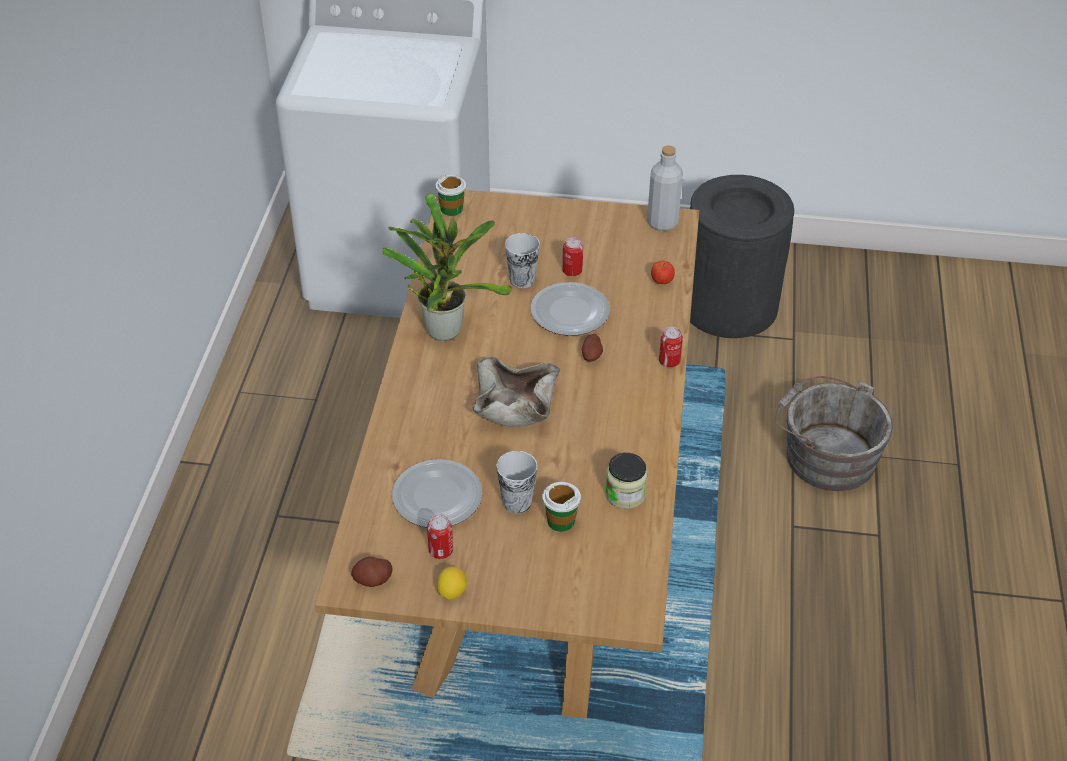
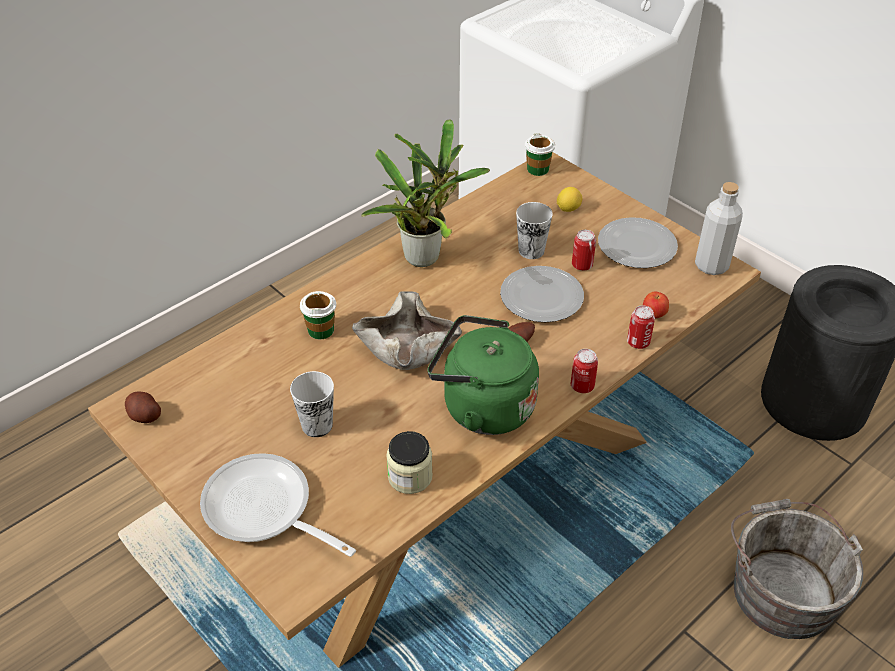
camera: 40 degrees right, 0 degrees up
(438, 496) = (266, 382): plate -> plate (638, 246)
(441, 551) = (216, 426): can -> can (638, 342)
(452, 592) = (184, 464): lemon -> lemon (568, 209)
(552, 582) = (264, 510): none -> frying pan
(560, 521) = (332, 464): cup -> cup (321, 330)
(619, 416) = (482, 407): none -> green kettle

